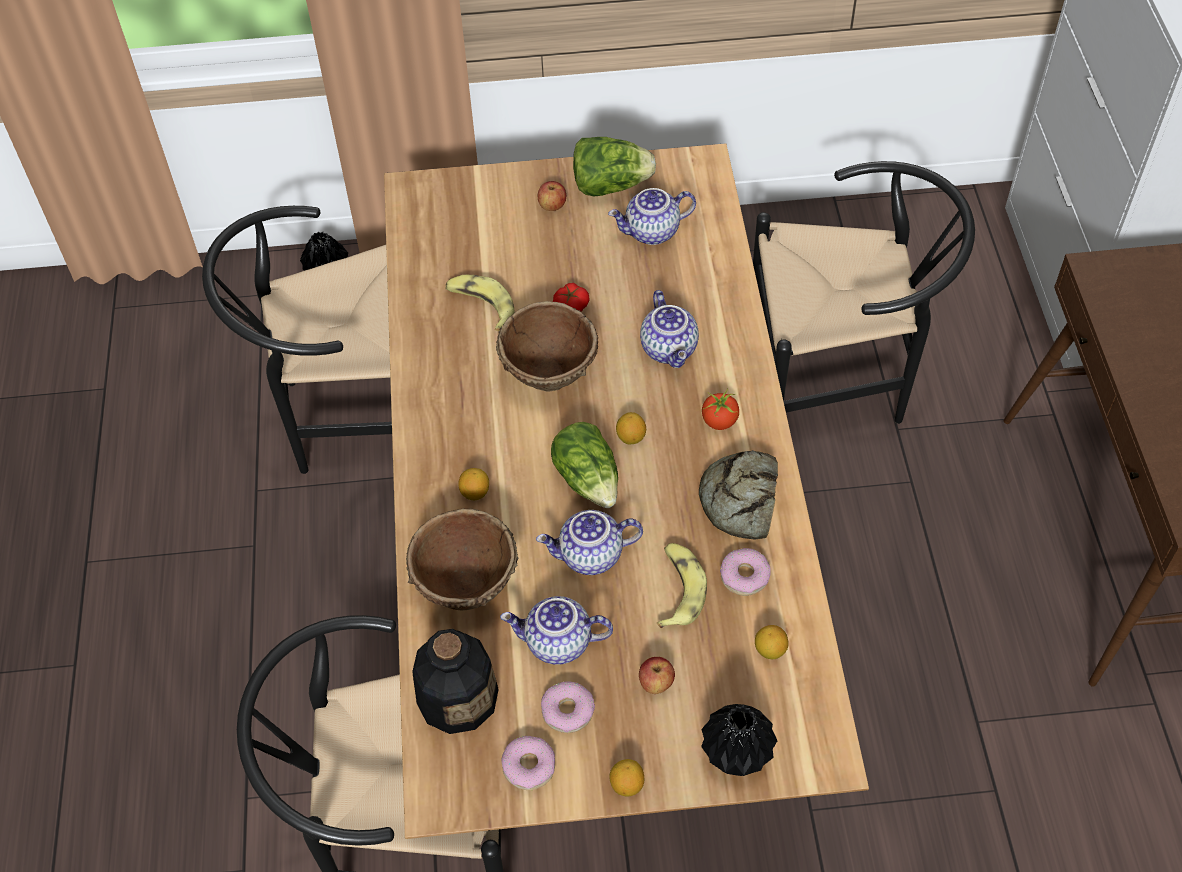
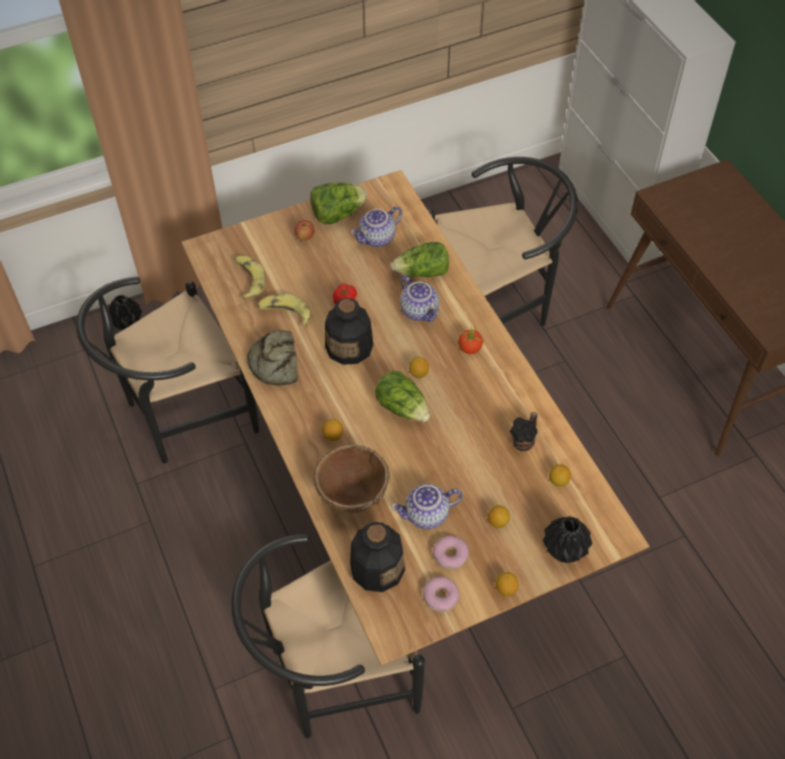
camera: 20 degrees left, 0 degrees up
(550, 374) = (349, 346): brown bowl -> bottle
(590, 557) = (424, 455): teapot -> none
(656, 683) = (498, 522): apple -> lemon
(678, 589) = (487, 460): banana -> banana (248, 279)
(696, 295) = (422, 272): none -> lettuce
(741, 500) = (503, 394): bread -> bread (276, 363)
(744, 576) = (524, 440): donut -> mug

